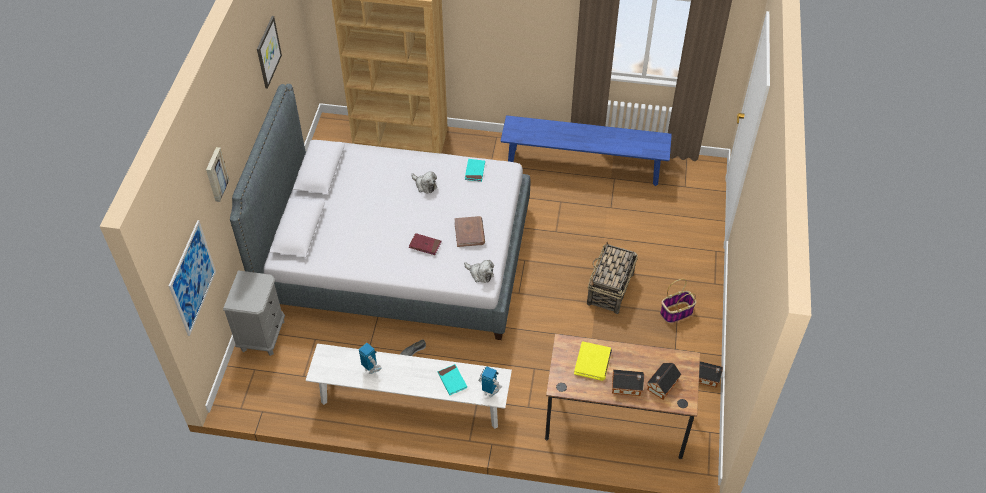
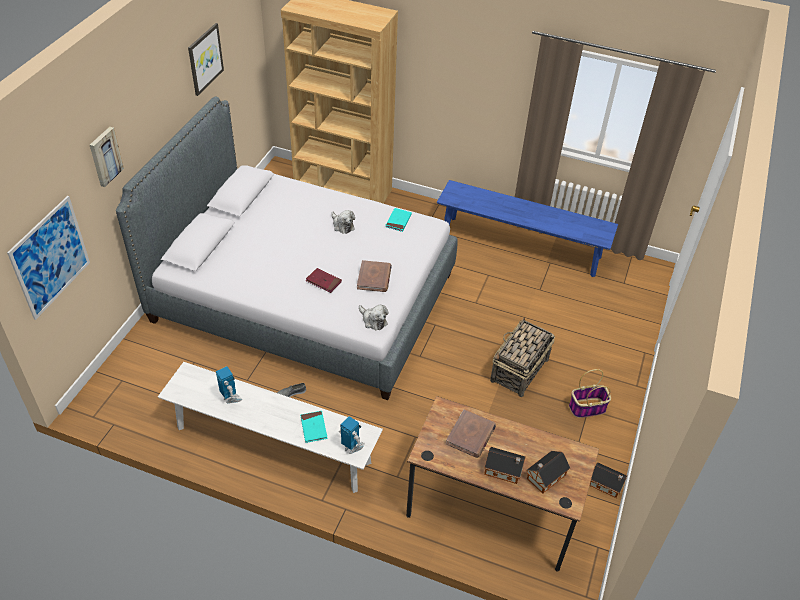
camera: 10 degrees right, 5 degrees down
(262, 335) = (142, 348): grey nightstand -> none
(593, 362) = (470, 435): yellow book -> brown book

